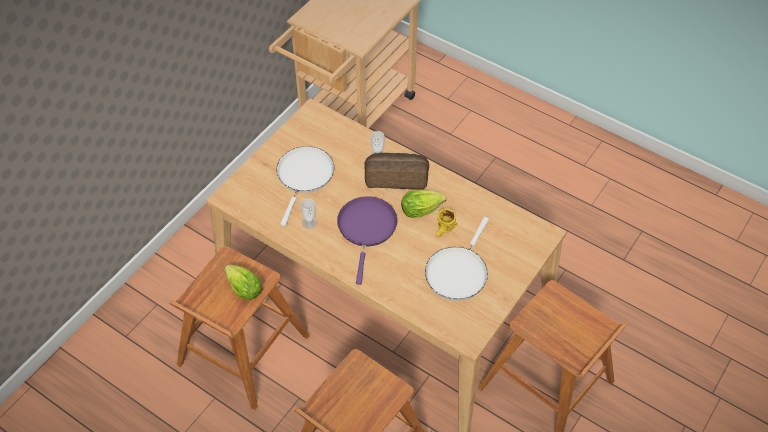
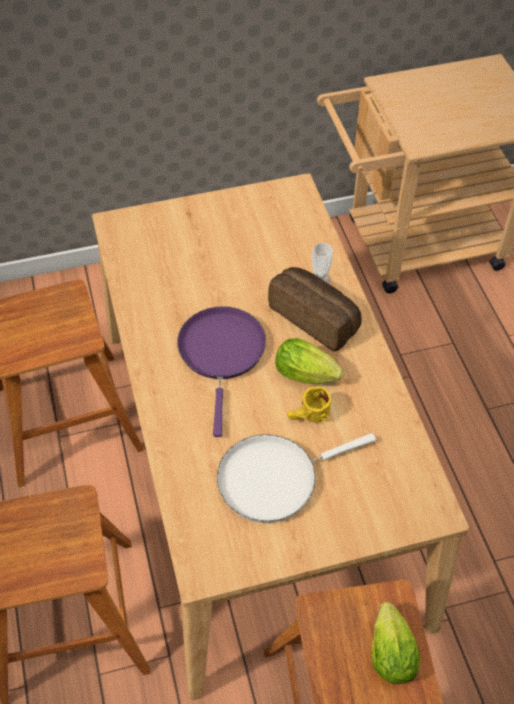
camera: 40 degrees right, 0 degrees up
(243, 288) = (53, 334): lettuce -> lettuce (390, 649)
(304, 176) = (215, 252): white frying pan -> none
(309, 222) = (168, 305): cup -> none
(367, 228) = (222, 353): purple frying pan -> purple frying pan turned 45 degrees counterclockwise

